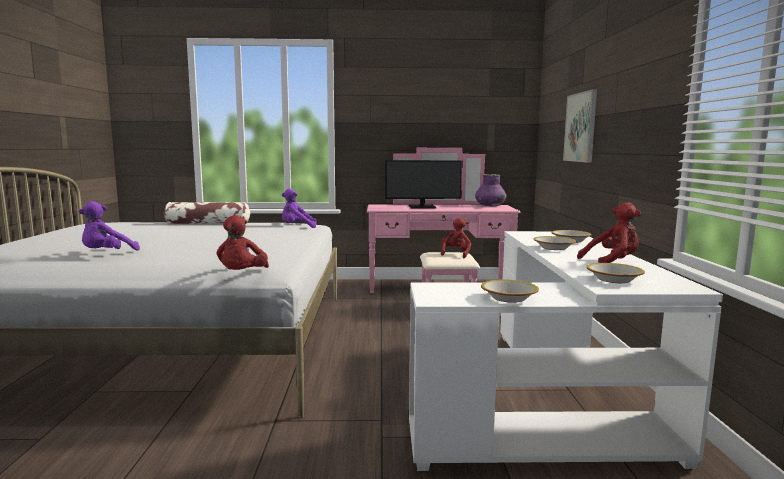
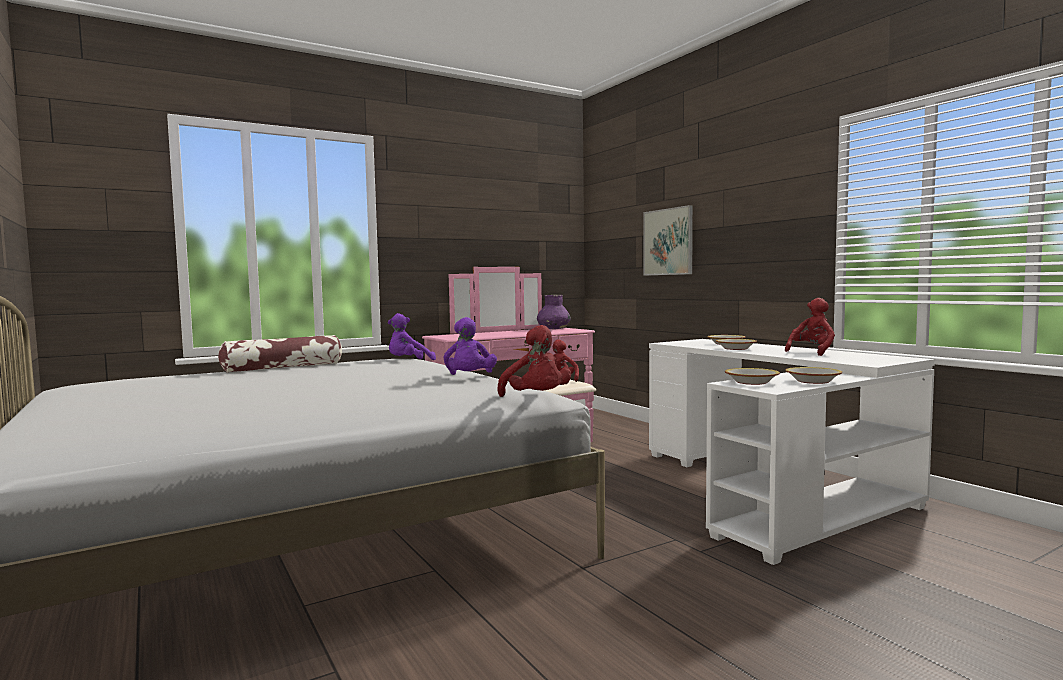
camera: 30 degrees left, 5 degrees down
(107, 254) = (292, 403): purple plush toy -> purple plush toy (469, 378)
(422, 207) = (492, 333): monitor -> none
(613, 279) = (852, 359): bowl -> bowl (751, 382)

